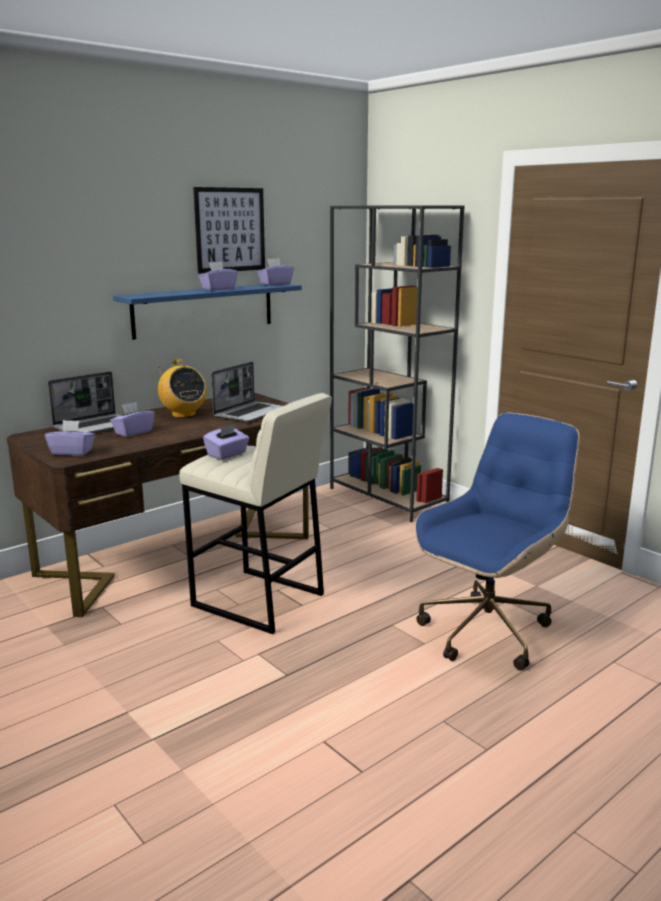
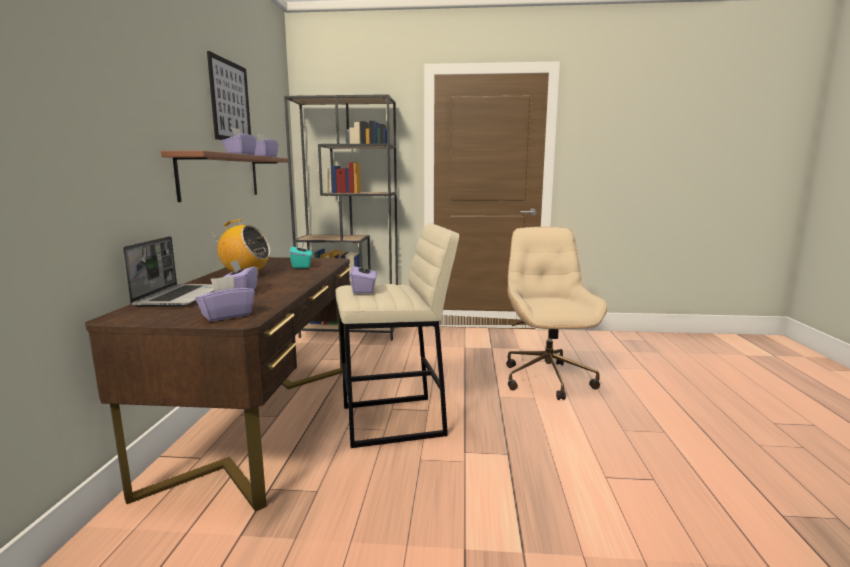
camera: 45 degrees left, 5 degrees down
(204, 310) = (221, 176): blue shelf -> brown shelf
(250, 413) = (302, 266): laptop -> turquoise tissue box
(489, 631) = (546, 378): blue office chair -> beige office chair

